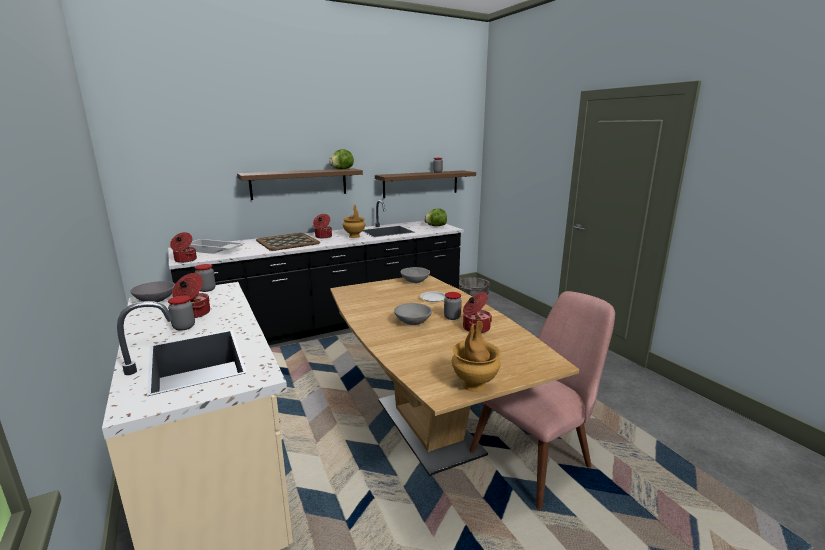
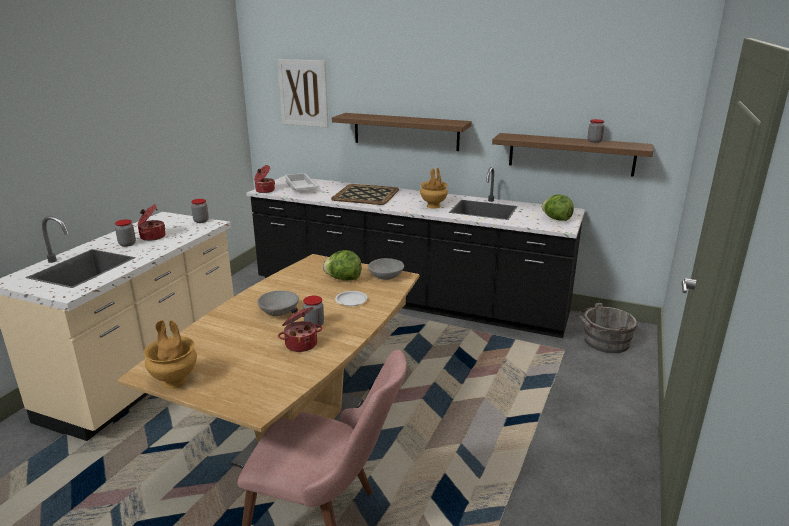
camera: 50 degrees right, 5 degrees up
(155, 300) = (164, 219): grey bowl -> none
(185, 158) = (303, 93): none -> picture
(323, 236) = (407, 198): cooking pot -> none
(341, 169) = (448, 121): lettuce -> lettuce (343, 279)

